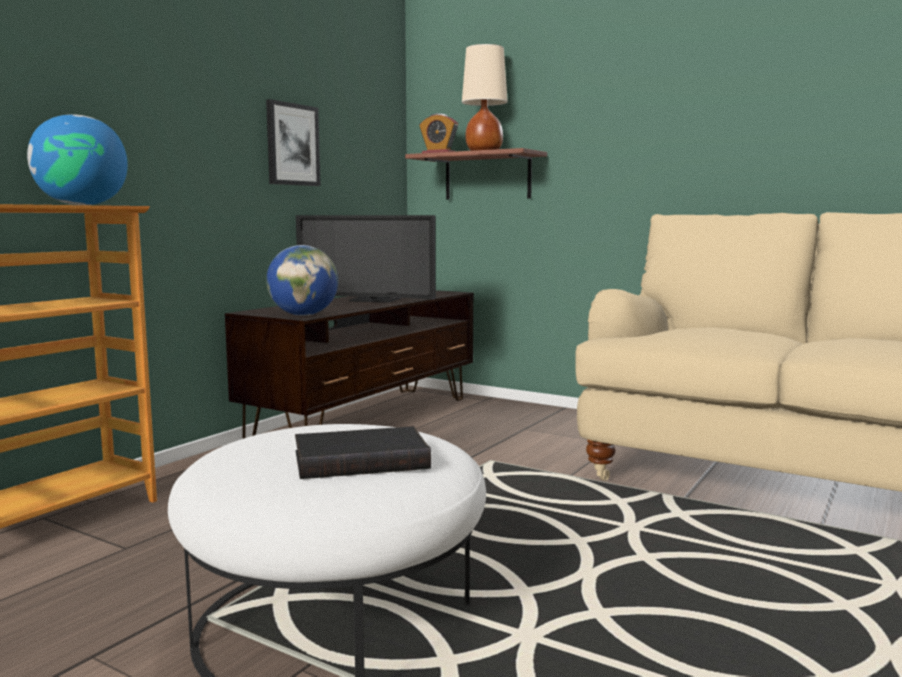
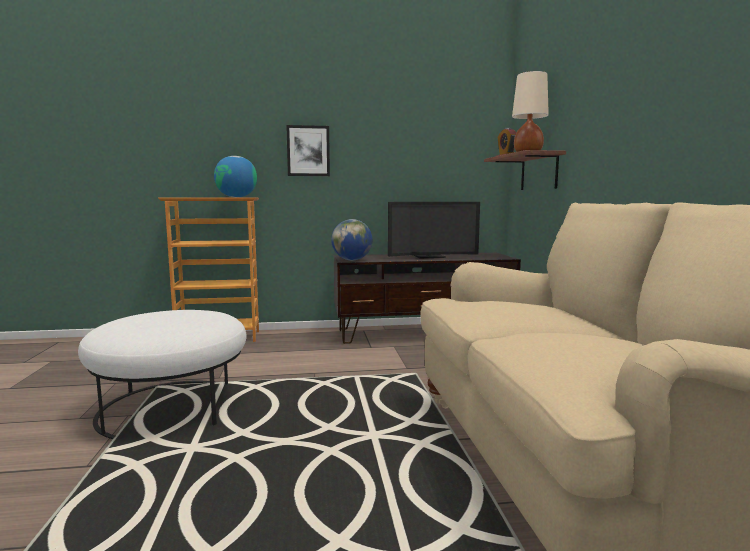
camera: 50 degrees right, 0 degrees up
(292, 144) = (394, 159): picture -> picture (308, 151)
(361, 459) = (156, 326): black book -> none
(372, 300) = (429, 257): television -> television turned 75 degrees counterclockwise

